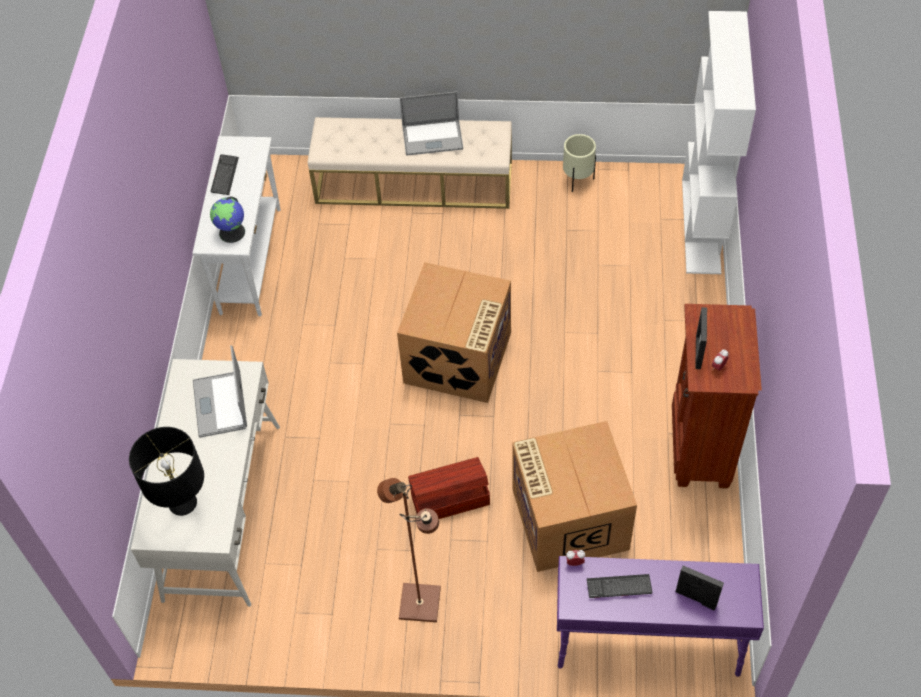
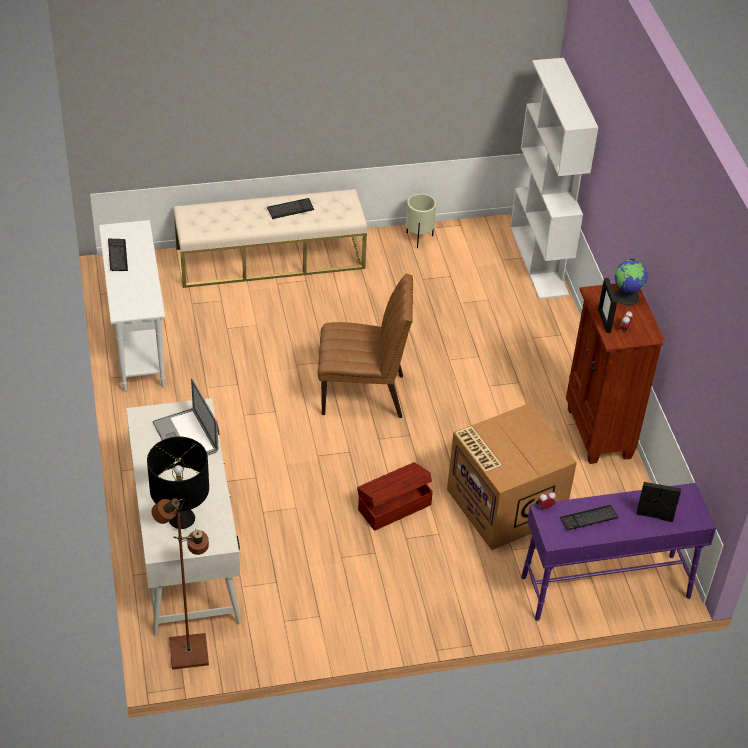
camera: 20 degrees left, 10 degrees down
(232, 232) = (143, 300): globe -> globe (627, 296)
(420, 603) = (396, 593): brown floor lamp -> brown floor lamp (189, 652)
(432, 137) = (290, 209): laptop -> keyboard
(458, 359) = (362, 394): cardboard box -> brown chair

